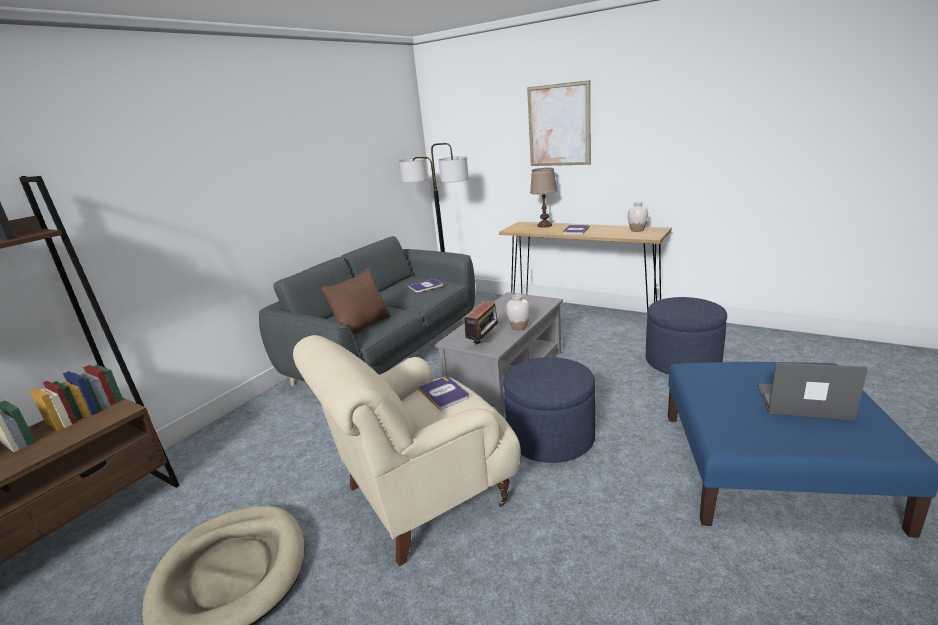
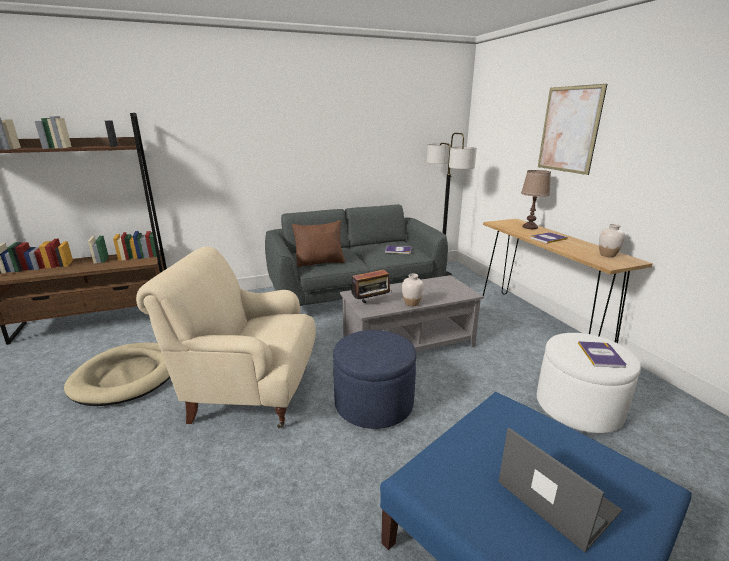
camera: 35 degrees right, 0 degrees up
(443, 393) = (278, 323): book -> book (601, 355)
(682, 361) = (578, 407): blue ottoman -> white ottoman

